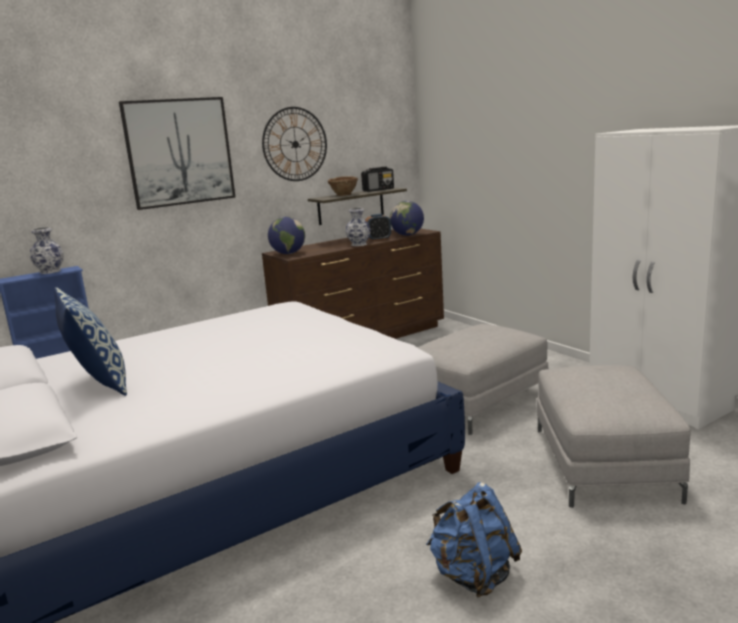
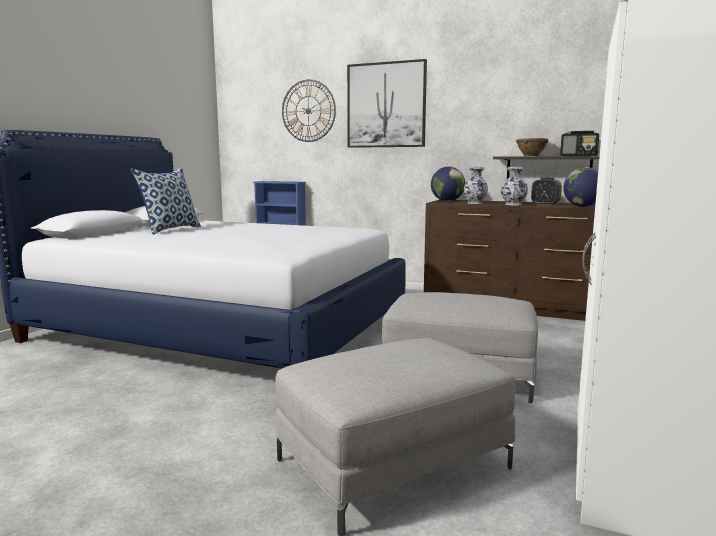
camera: 55 degrees right, 5 degrees down
(50, 271) = (285, 181): vase -> vase (474, 203)
(295, 144) = (492, 103): wall clock -> wall clock (308, 111)
(473, 575) = (137, 435): blue backpack -> none

